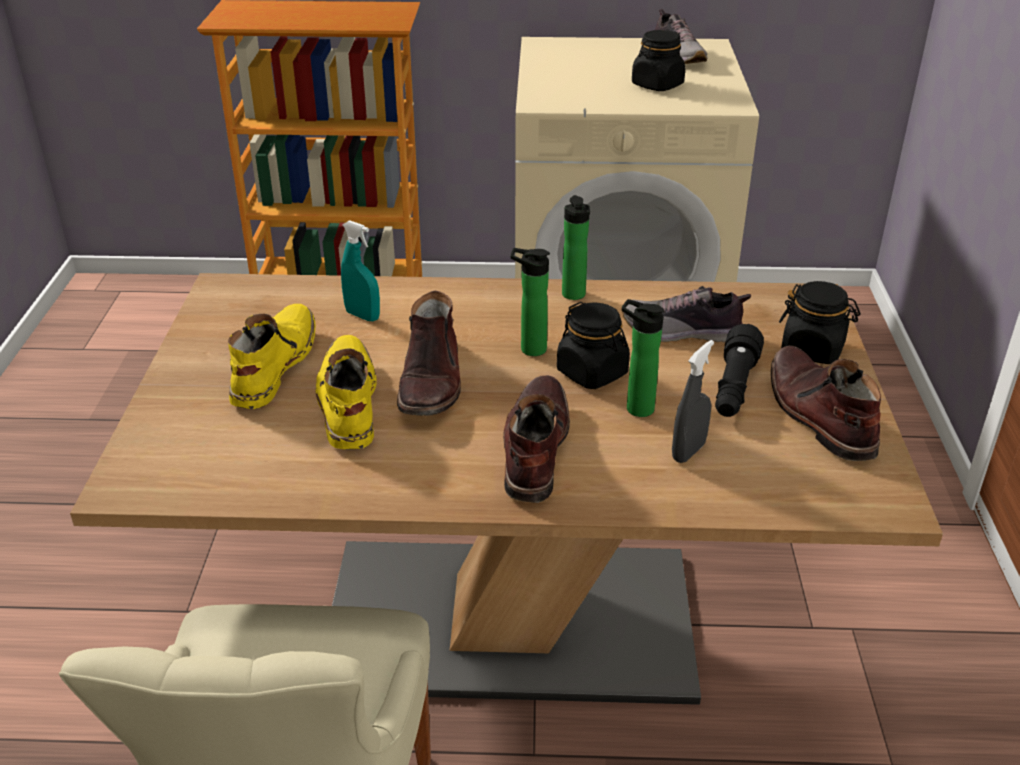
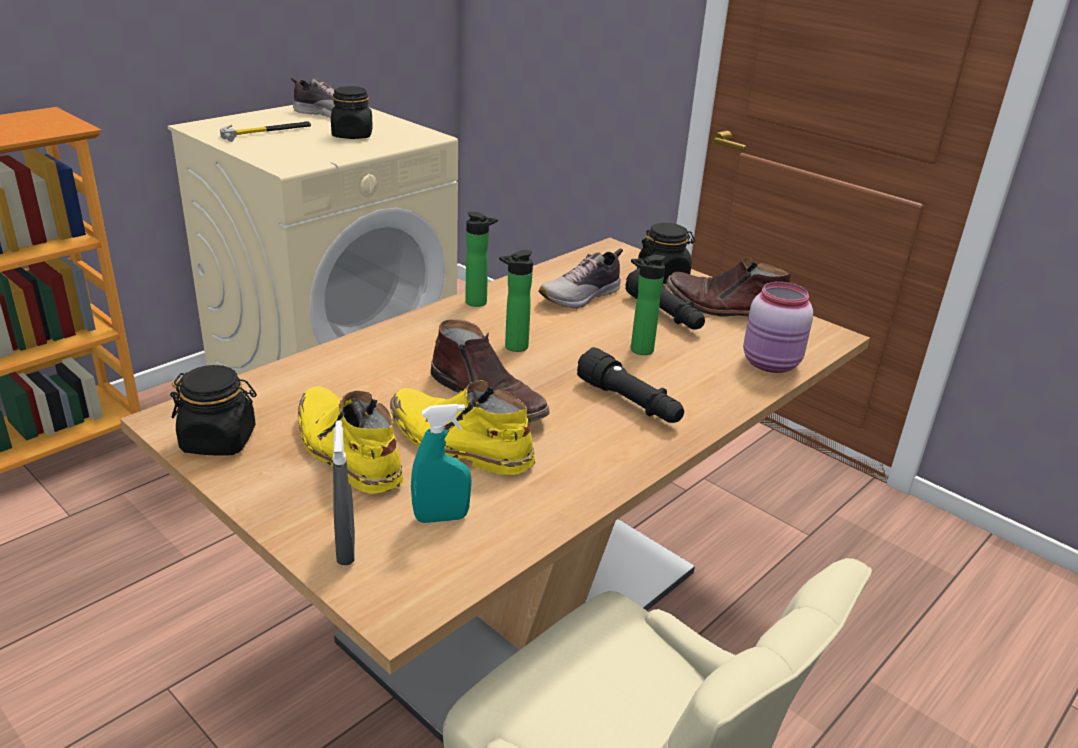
camera: 50 degrees left, 5 degrees down
(362, 316) = (350, 382): turquoise spray bottle -> turquoise spray bottle (441, 518)
(534, 448) = (630, 403): brown boot -> black flashlight
(586, 63) = (266, 132): none -> hammer
(592, 373) = (578, 343): black jar -> black jar (219, 440)
(688, 451) = (707, 359): grey spray bottle -> grey spray bottle (346, 549)
(749, 493) = (772, 364): none -> pink jar

